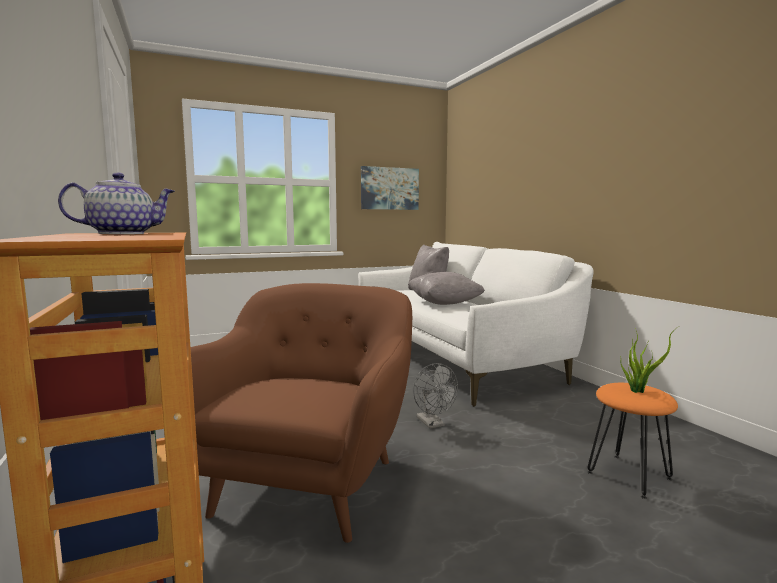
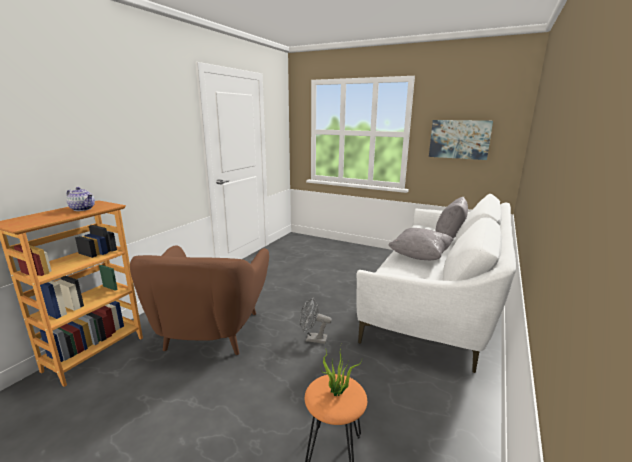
camera: 50 degrees right, 10 degrees up
(309, 482) = (212, 332): brown armchair -> brown armchair turned 120 degrees clockwise
(433, 424) = (313, 339): grey fan -> grey fan turned 75 degrees clockwise

